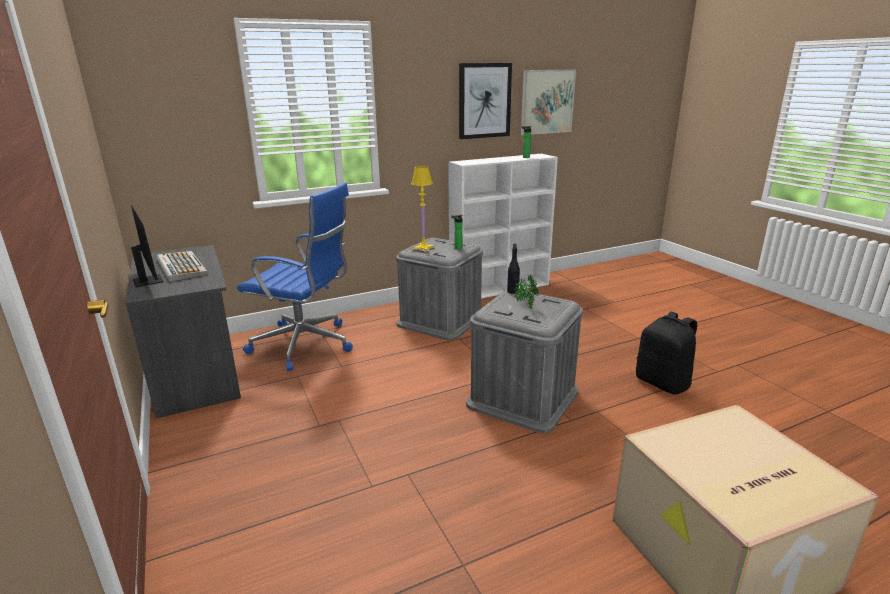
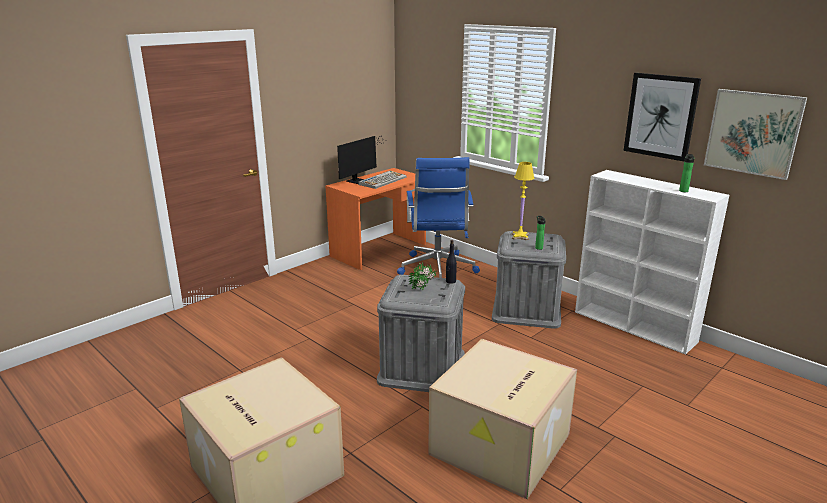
camera: 70 degrees right, 0 degrees up
(197, 372) = (379, 250): grey desk -> orange desk
(663, 383) = (501, 446): black backpack -> cardboard box

